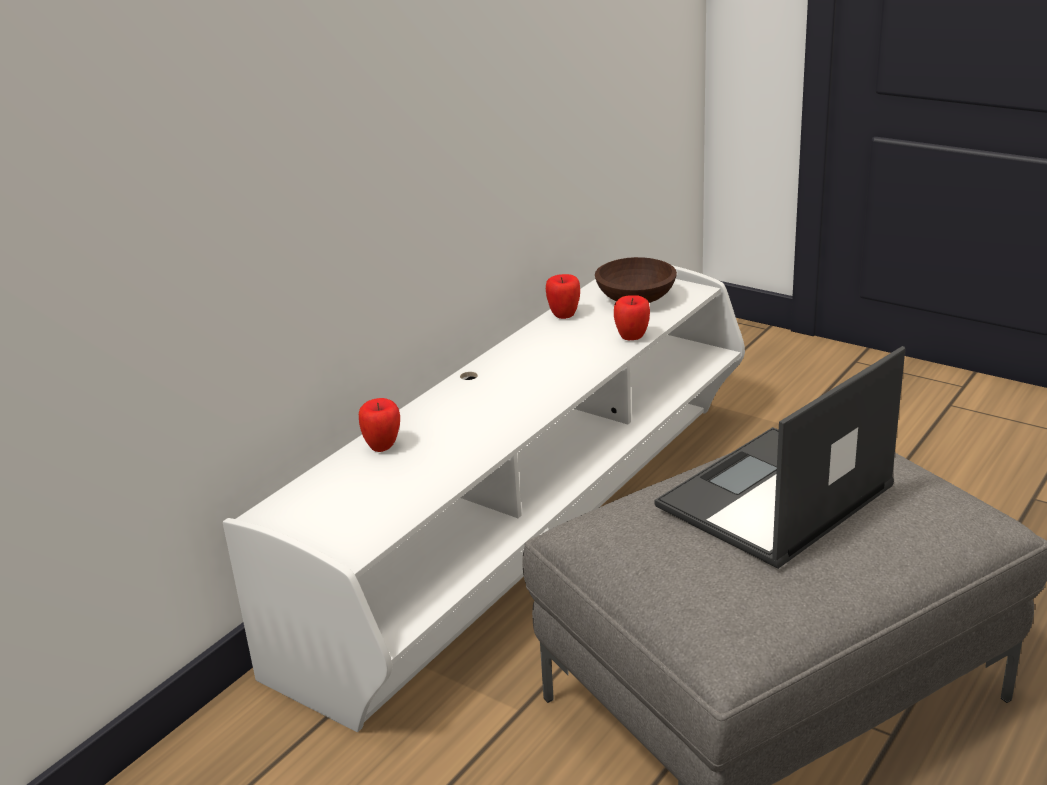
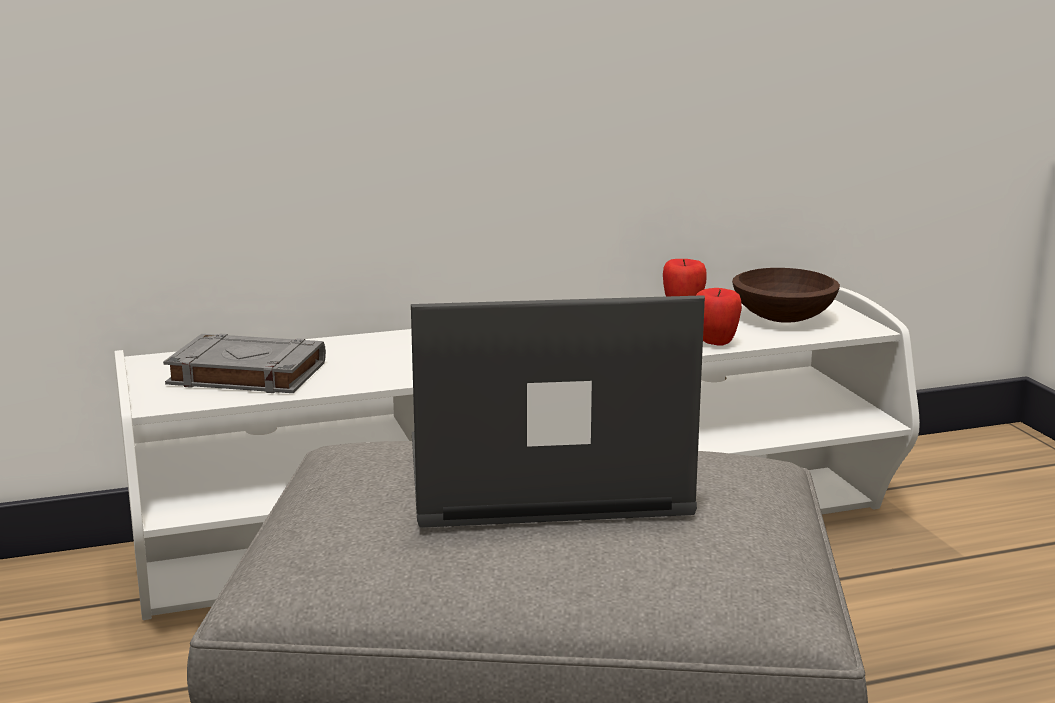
camera: 35 degrees right, 10 degrees down
(364, 497) = (245, 374): none -> grey book
(383, 447) = (329, 348): apple -> none

